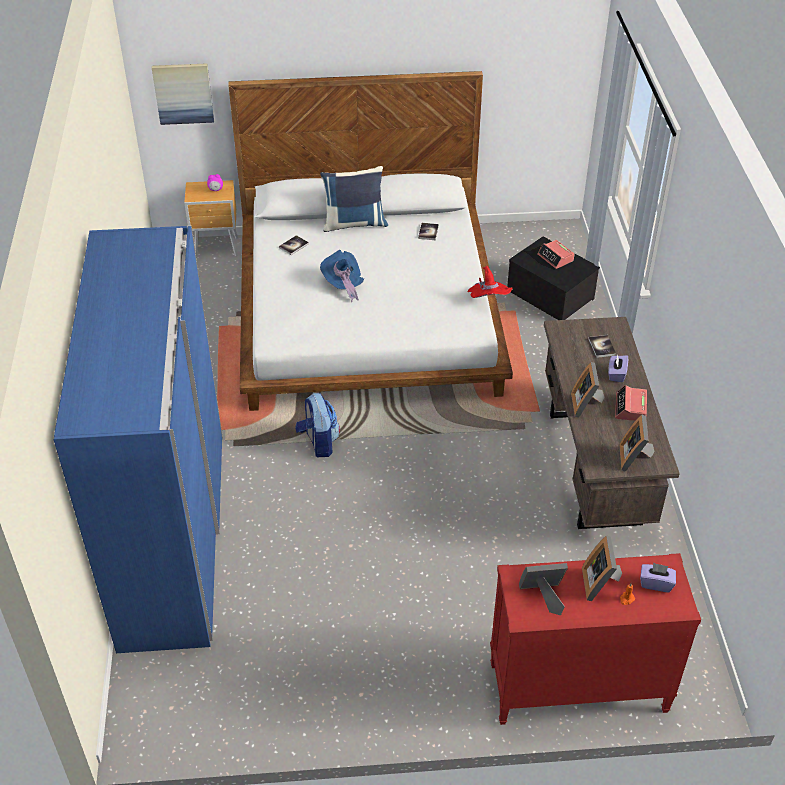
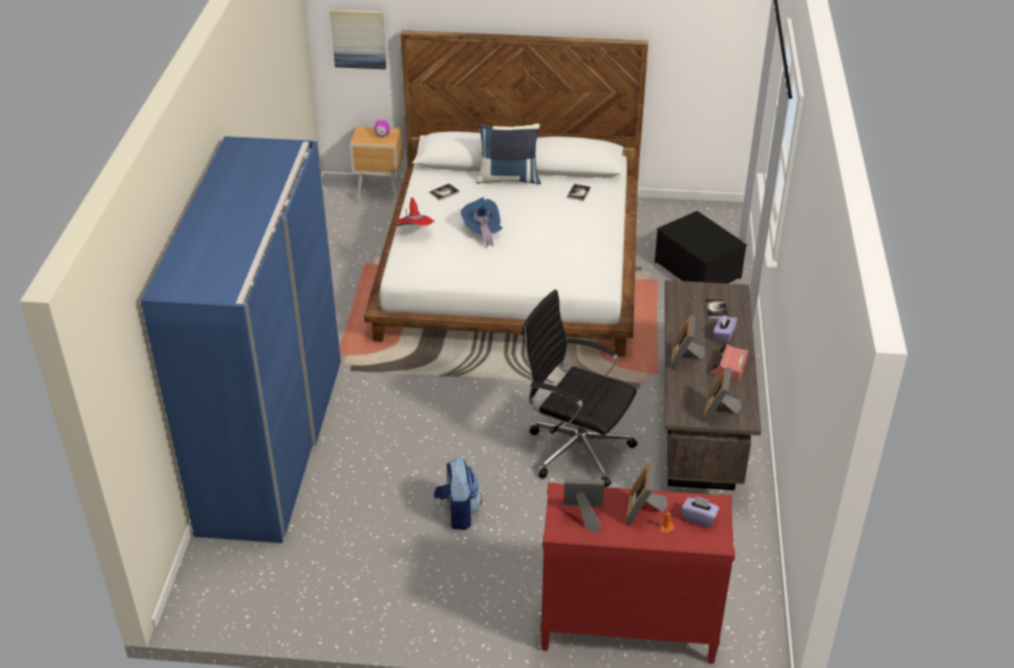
camera: 10 degrees right, 5 degrees down
(318, 443) = (432, 377): backpack -> backpack (458, 513)
(480, 501) = (576, 448): none -> black office chair
(488, 301) = (620, 261): red hat -> red hat (415, 233)
(555, 258) = (704, 231): alarm clock -> none

